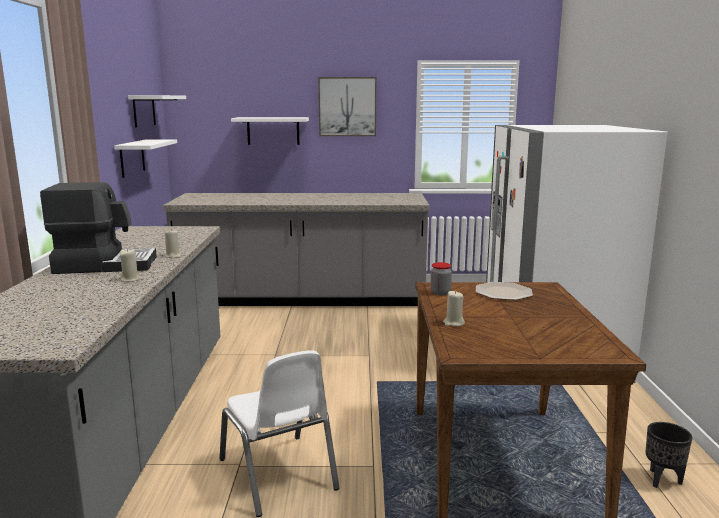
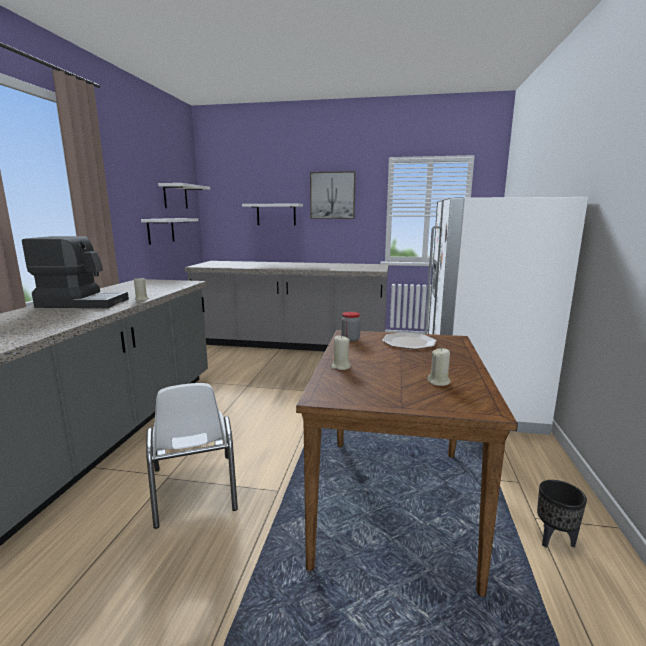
camera: 10 degrees right, 0 degrees up
(130, 280) = (84, 314): beige candle -> beige candle (439, 382)

